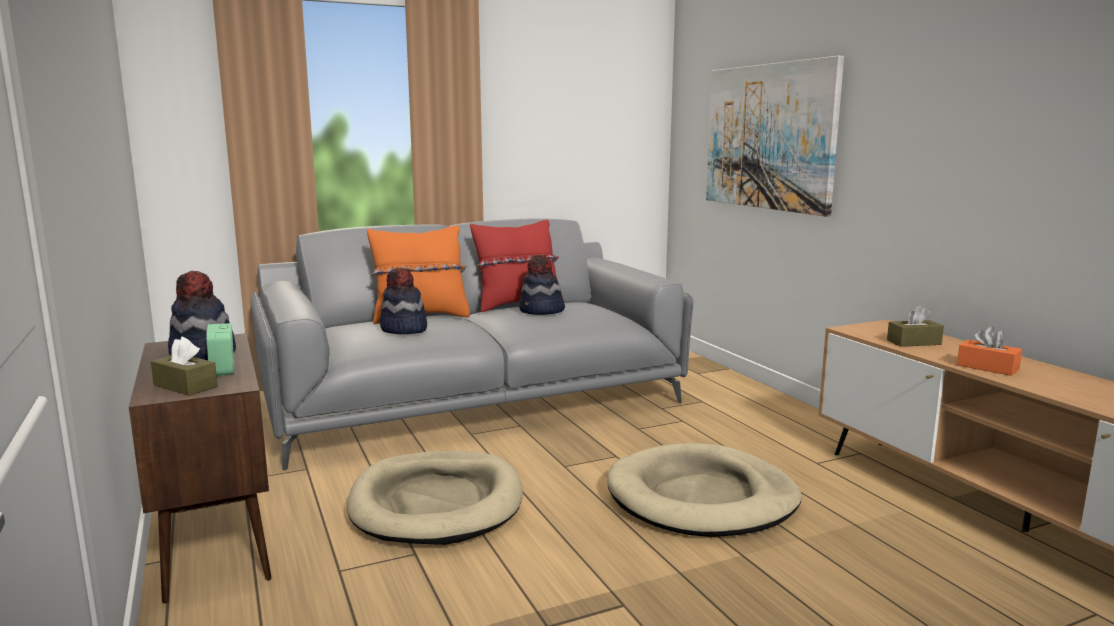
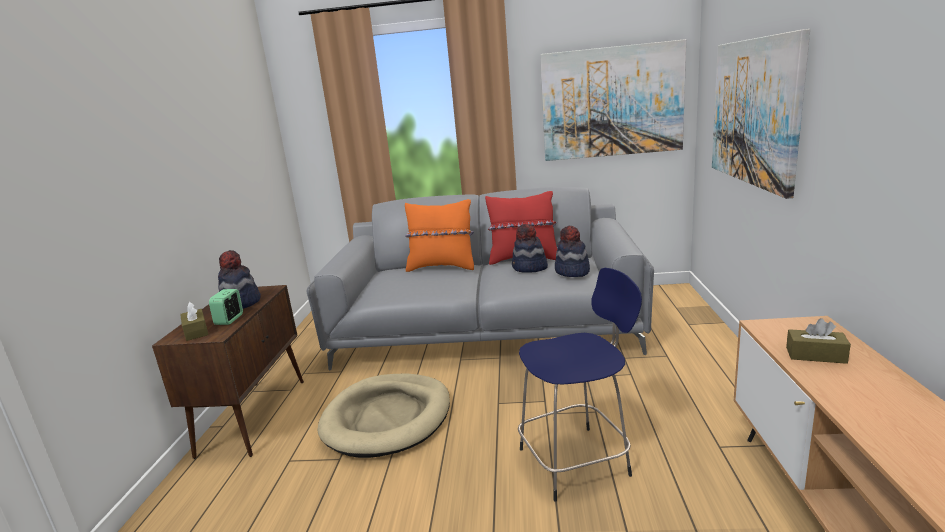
camera: 30 degrees right, 5 degrees up
(403, 329) = (415, 279): hat -> hat (572, 272)
(588, 124) = (612, 102): none -> picture
(702, 498) = (577, 460): beige dog bed -> blue stool
(987, 367) = (865, 410): orange tissue box -> none

